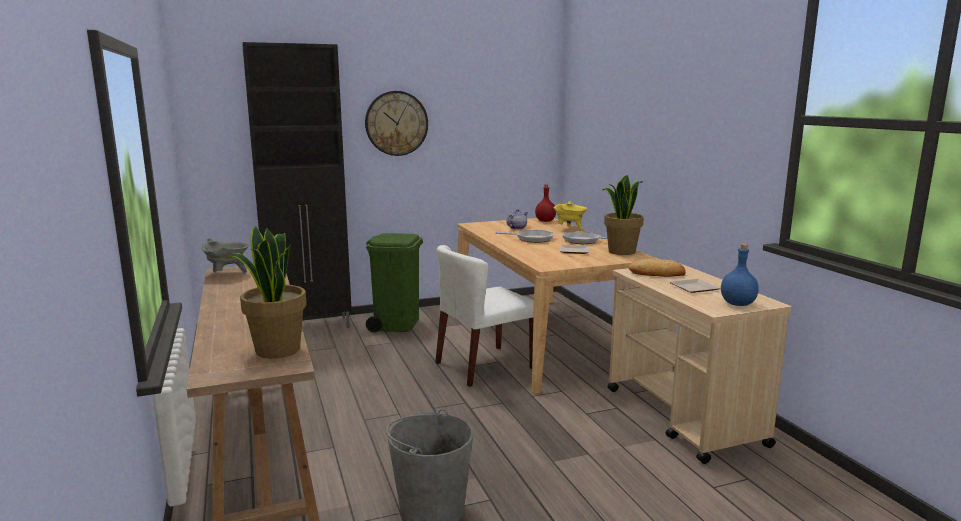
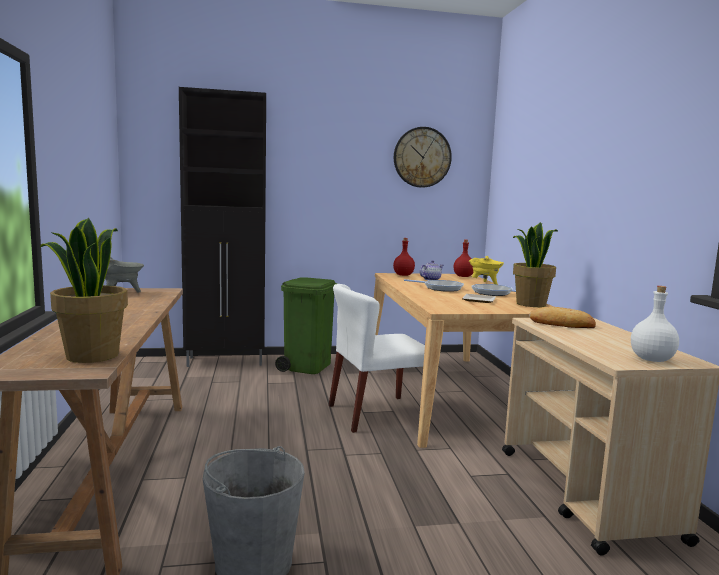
camera: 10 degrees right, 5 degrees down
(396, 123) = (323, 174): wall clock -> wall clock (422, 157)
(487, 224) = (403, 275): none -> red bottle
(696, 288) = (603, 341): plate -> none
(738, 304) = (652, 360): blue bottle -> white bottle

